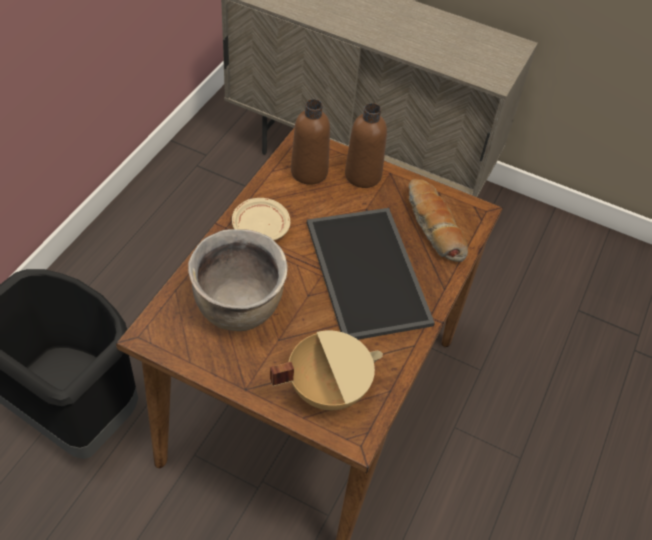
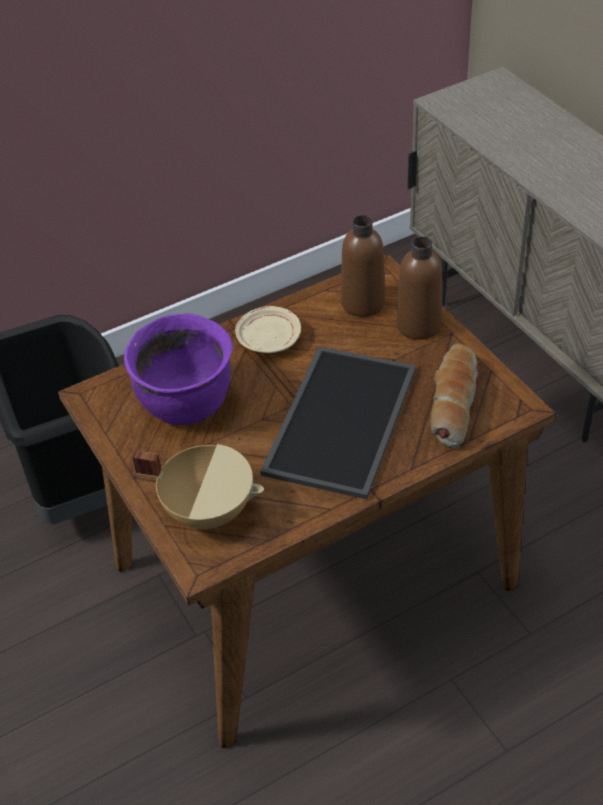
camera: 40 degrees right, 5 degrees down
(239, 309) = (187, 405): brown cooking pot -> purple cooking pot

